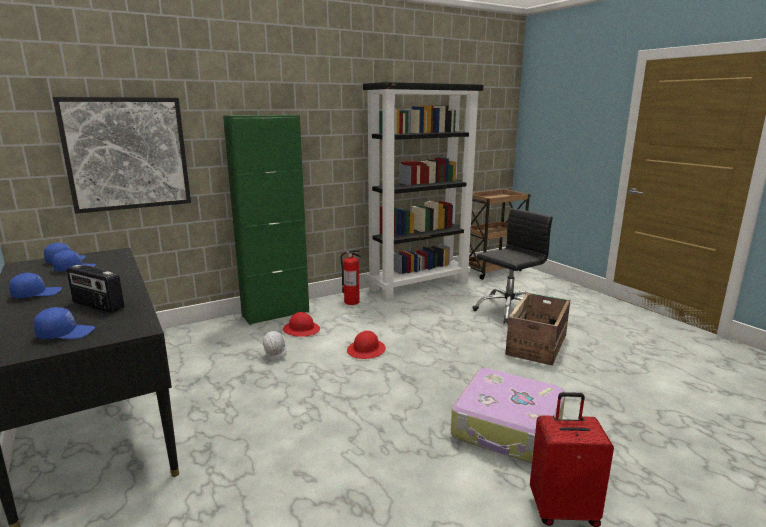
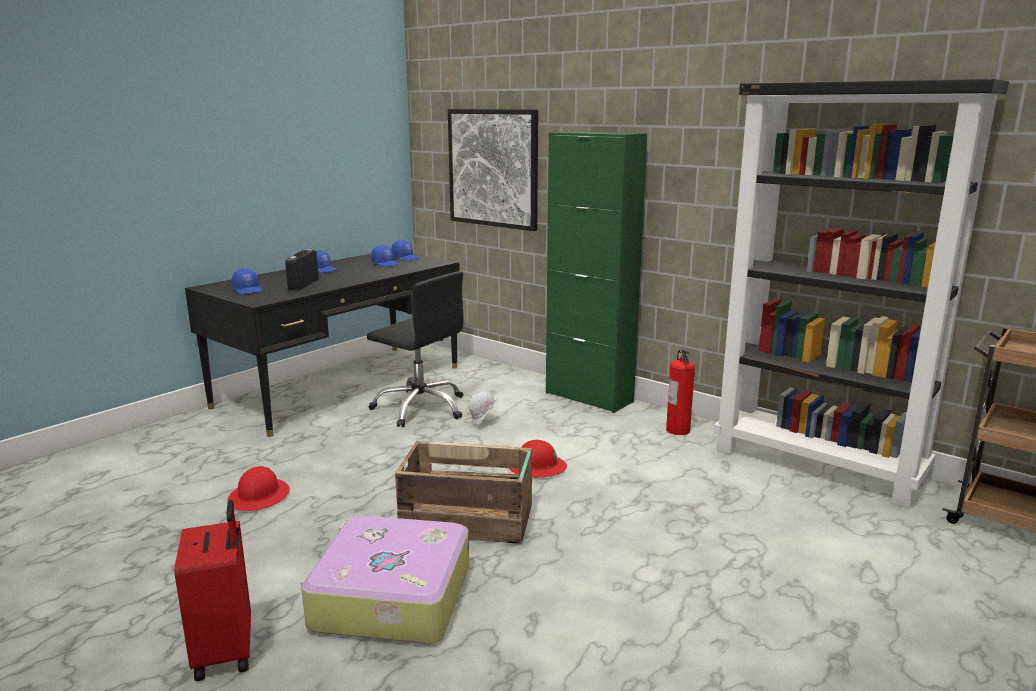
camera: 70 degrees right, 0 degrees up
(301, 330) = (559, 420): red hard hat -> red hard hat (259, 496)
(508, 310) = (818, 568): black office chair -> black office chair (420, 408)
(537, 344) = (686, 613): crate -> crate (469, 521)

